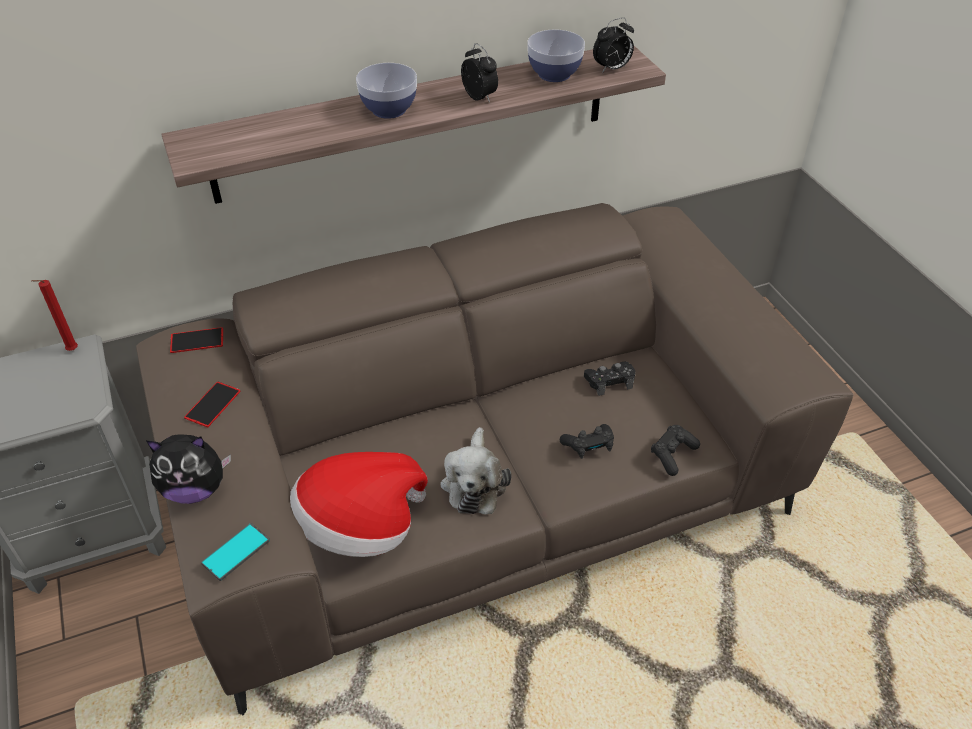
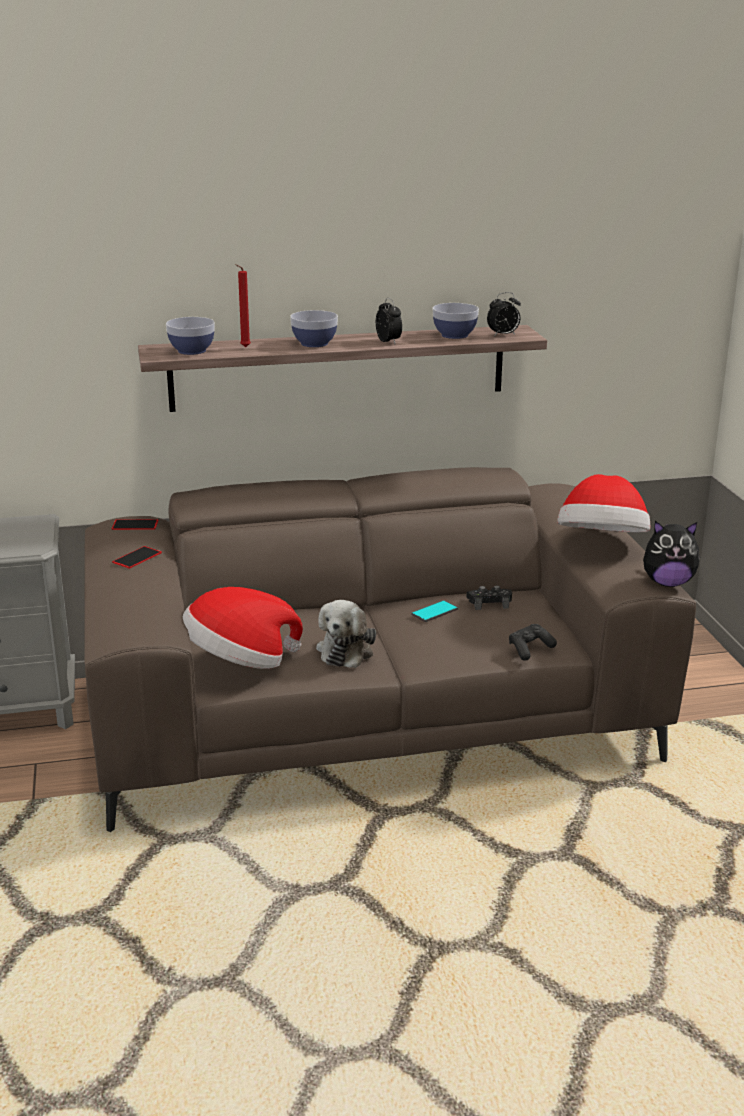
camera: 10 degrees right, 20 degrees down
(71, 351) = (33, 520): red candle -> red candle (244, 347)
(195, 489) = (109, 599): plush toy -> plush toy (668, 583)
(236, 142) = (192, 351): none -> bowl
(236, 552) = (131, 629): phone -> phone (434, 612)
(588, 446) = (455, 637): black game controller -> none
(732, 313) = (602, 544): none -> hat

